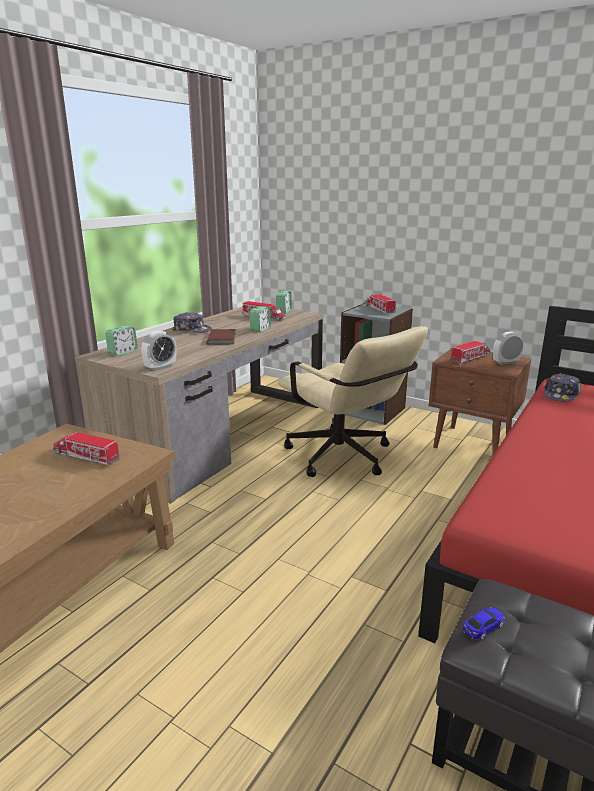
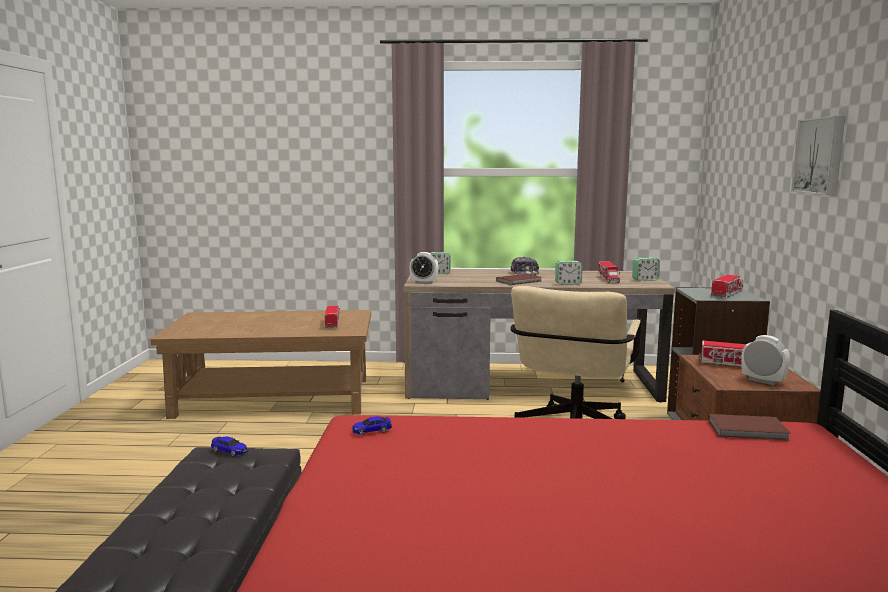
camera: 60 degrees right, 10 degrees down
(464, 200) = (821, 156): none -> picture
(515, 516) = (371, 430): none -> toy car
(561, 395) = (749, 430): cap -> brown book

